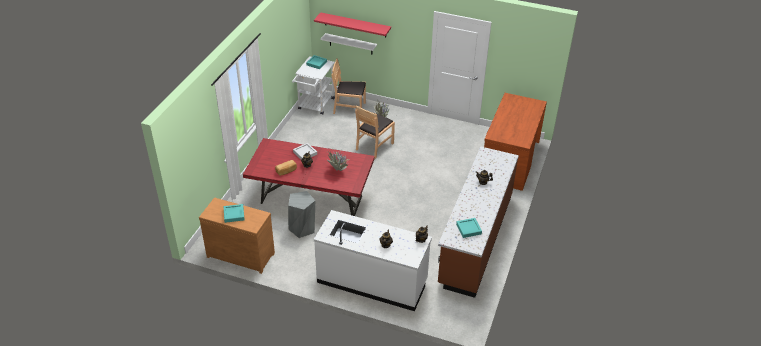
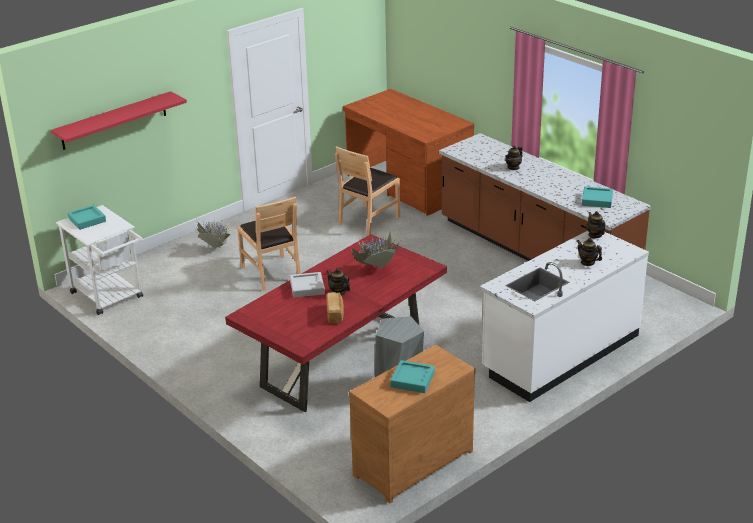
camera: 60 degrees left, 10 degrees down
(349, 108) = (156, 269): brown chair -> brown chair (368, 220)
(351, 44) = (111, 161): white shelf -> none

